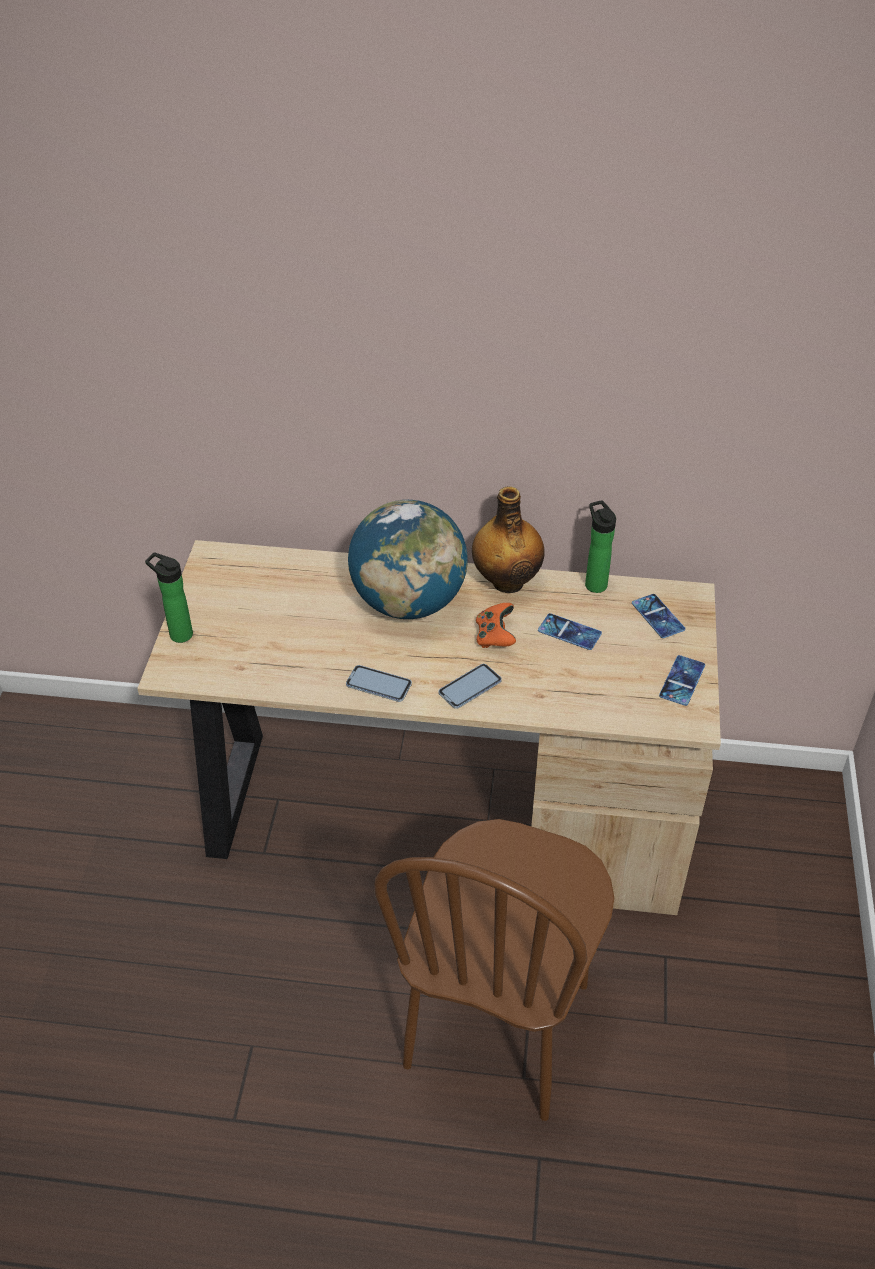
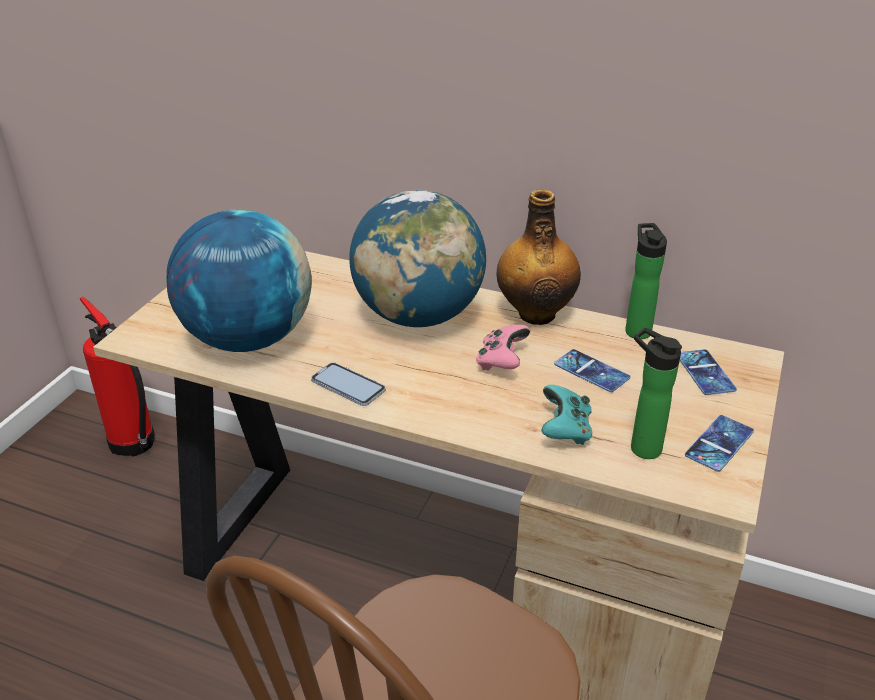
camera: 15 degrees right, 10 degrees down
(95, 740) = (134, 444): none -> fire extinguisher
(178, 633) = (165, 306): bottle -> bottle (641, 447)
(272, 654) = (248, 339): none -> globe
(470, 687) = (451, 406): phone -> none
(495, 636) = (501, 361): orange game controller -> pink game controller
(565, 692) = (565, 430): none -> turquoise game controller

